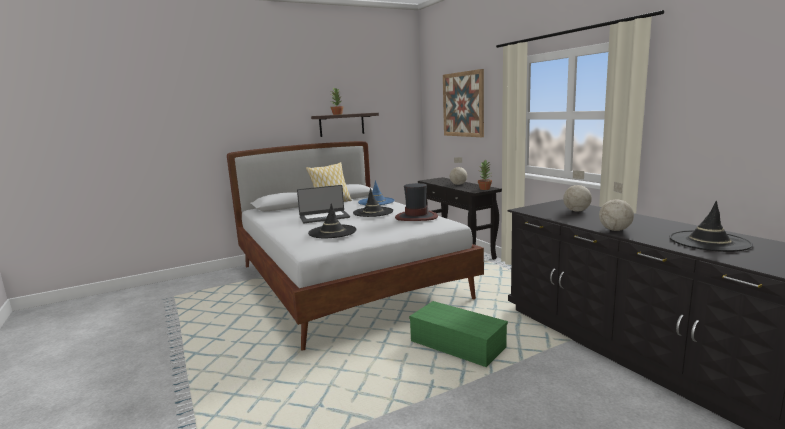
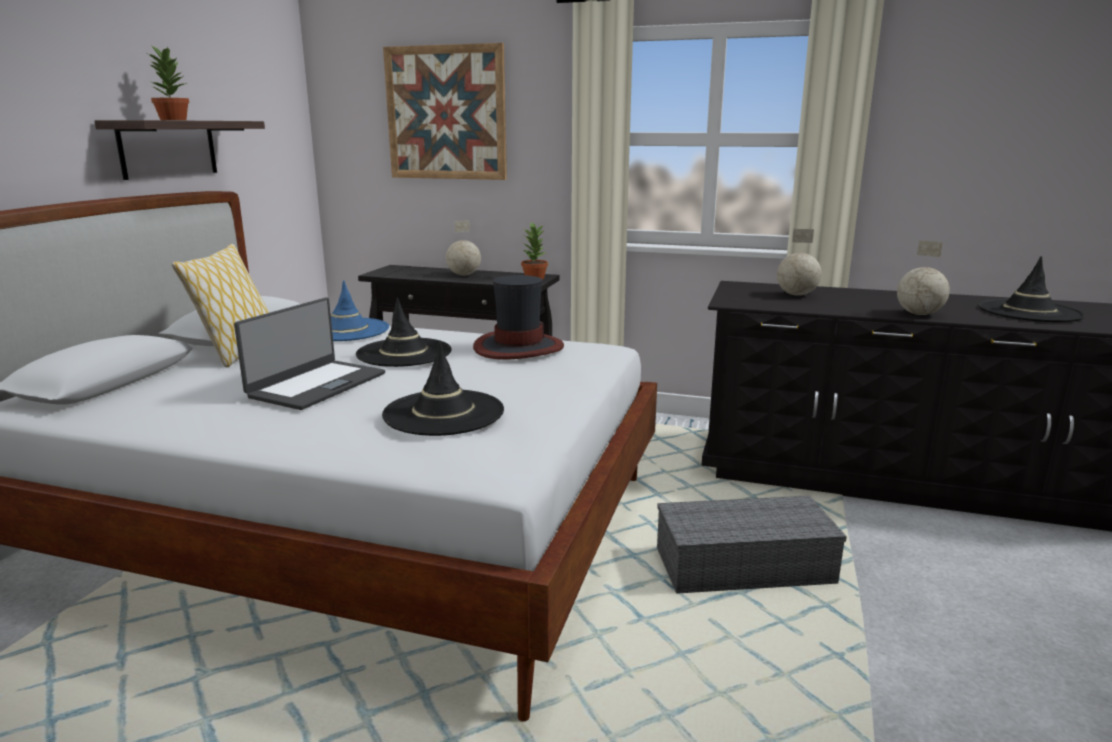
camera: 45 degrees left, 5 degrees up
(456, 345) = (742, 568): green storage box -> grey storage box

